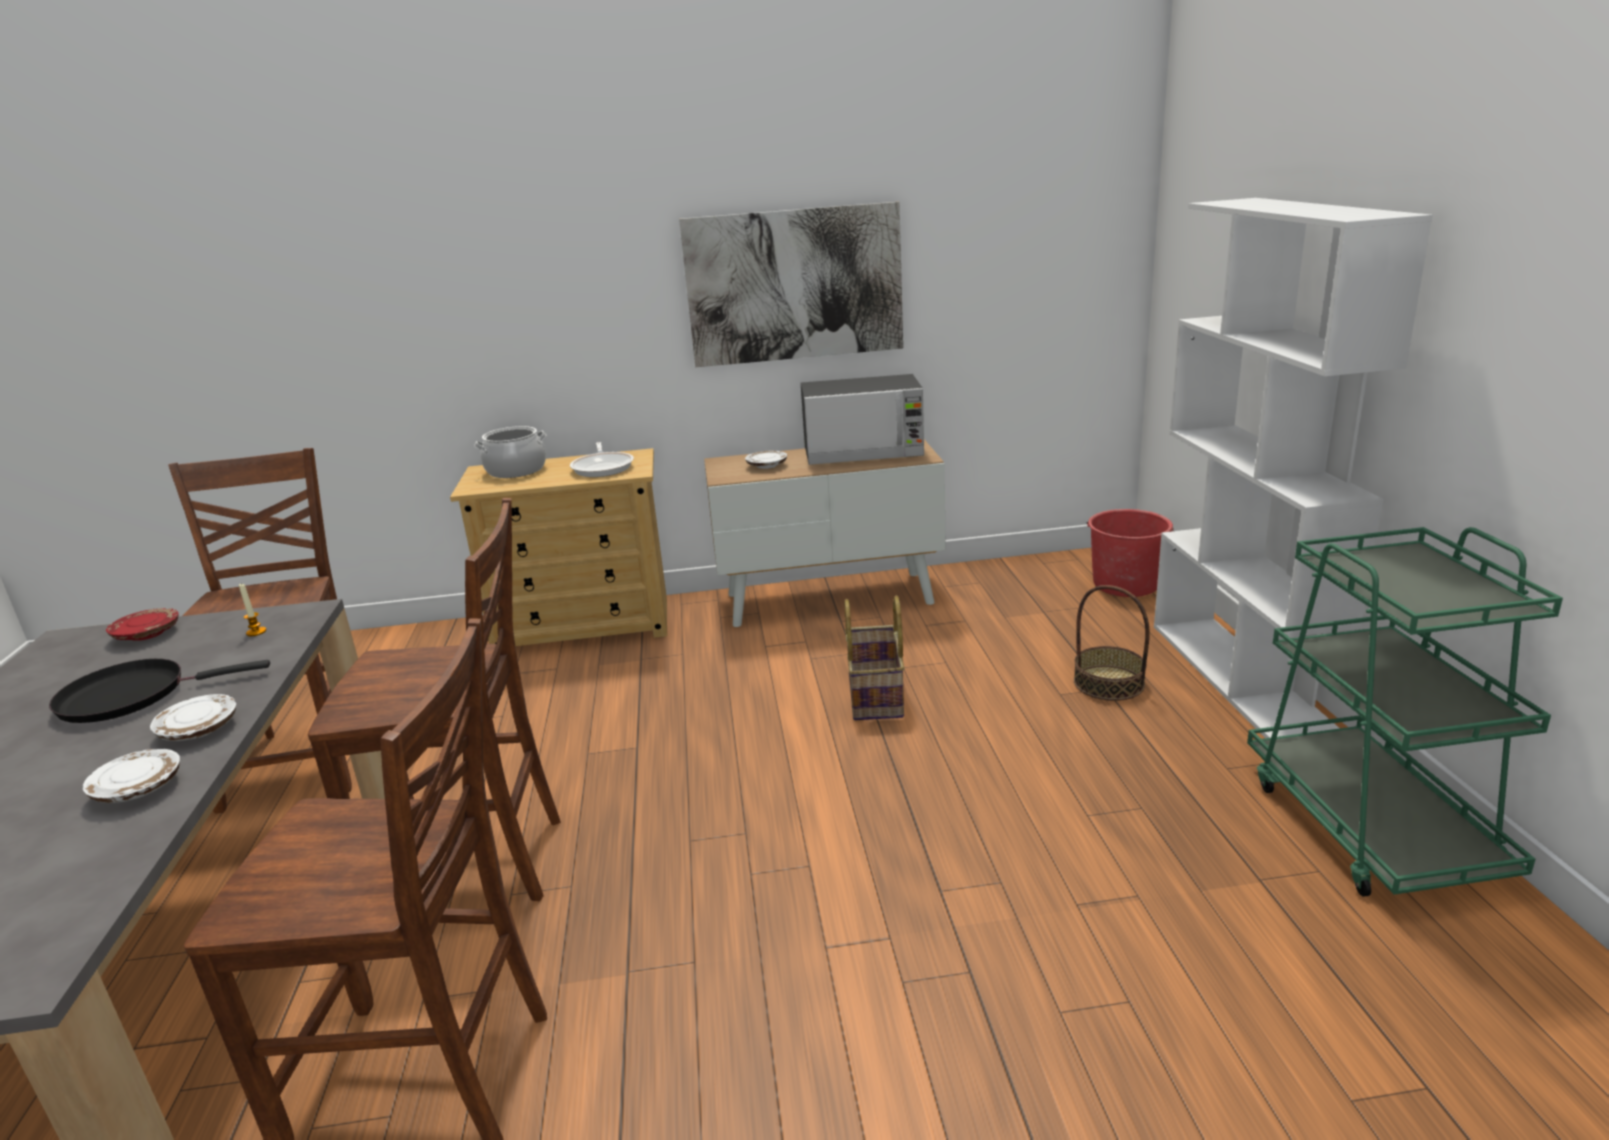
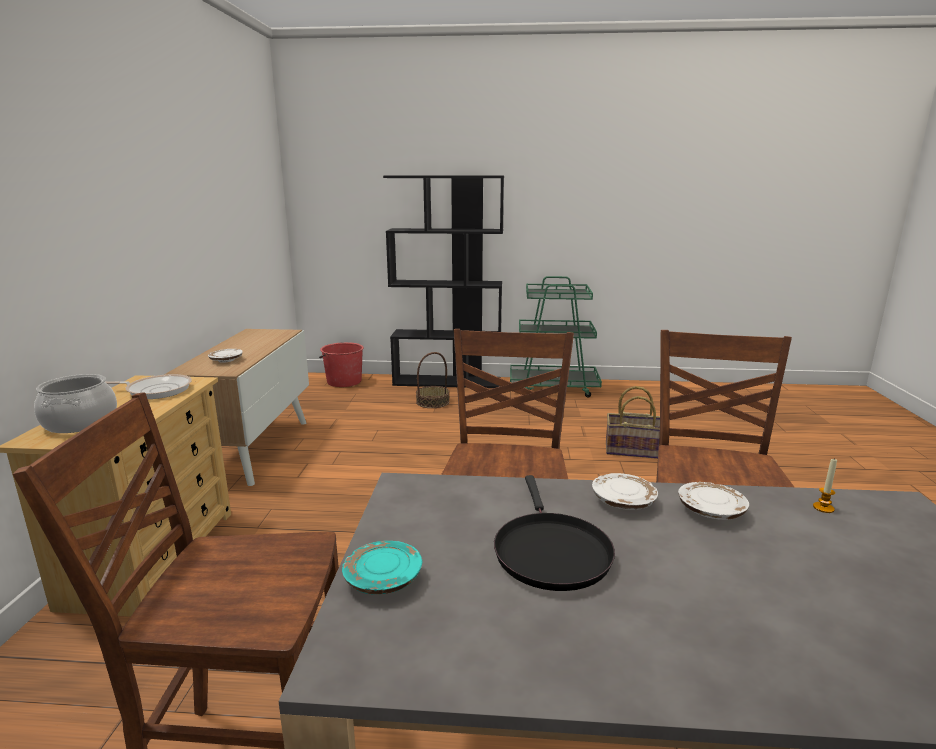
camera: 80 degrees left, 5 degrees down
(147, 634) = (383, 579): red plate -> turquoise plate
(256, 632) = (433, 505): candle -> candle (823, 508)
(794, 285) = (182, 228): picture -> none
(864, 453) = (251, 340): microwave -> none
(877, 695) = (396, 451): basket -> basket (633, 450)
(1240, 676) = (448, 381): white bookcase -> black bookcase

